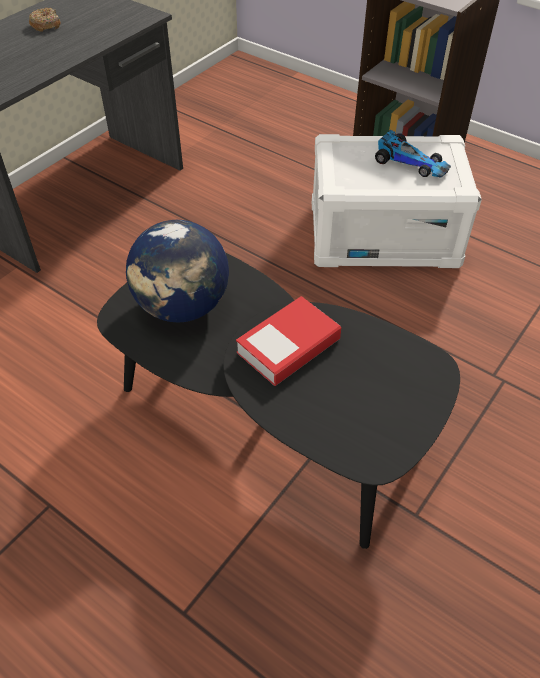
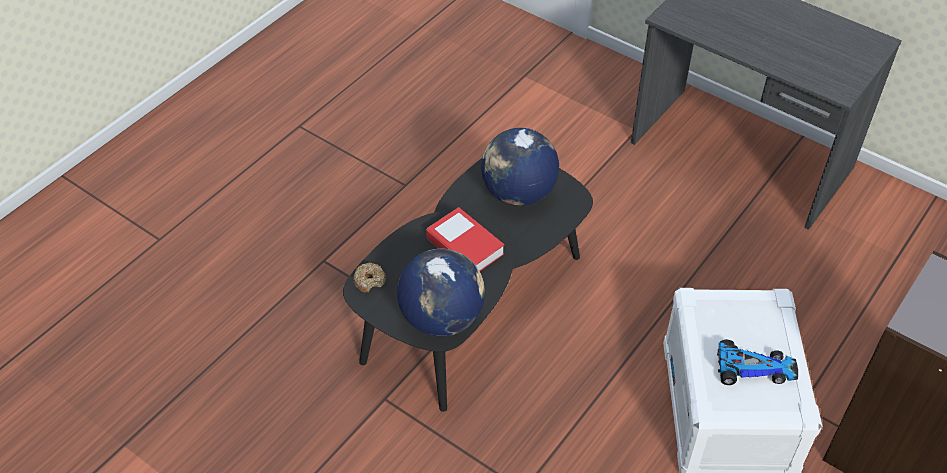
camera: 90 degrees right, 0 degrees up
(46, 25) = (799, 29): donut -> donut (369, 280)
(409, 367) = (442, 318): none -> globe
(410, 162) = (752, 368): toy car -> toy car turned 120 degrees counterclockwise

